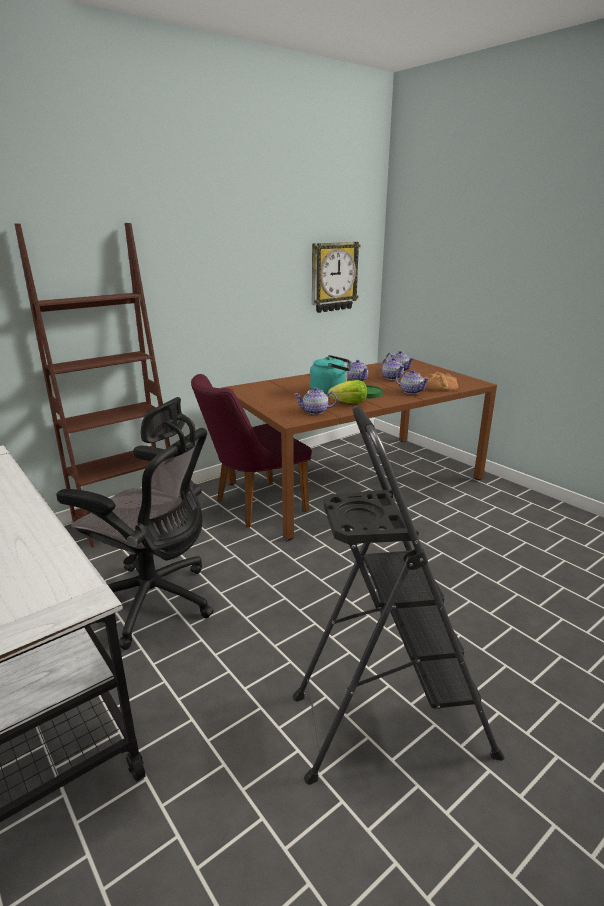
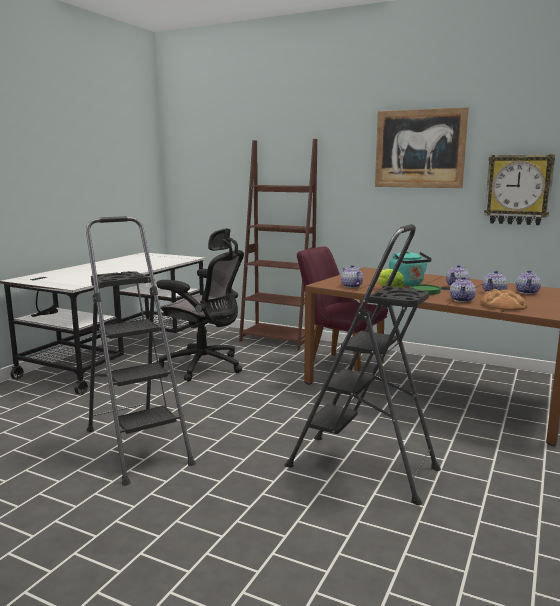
camera: 65 degrees right, 10 degrees down
(152, 601) = (203, 366): office chair -> office chair turned 60 degrees counterclockwise
(251, 237) = (419, 149): none -> picture
(496, 566) = (364, 467): none -> step ladder

